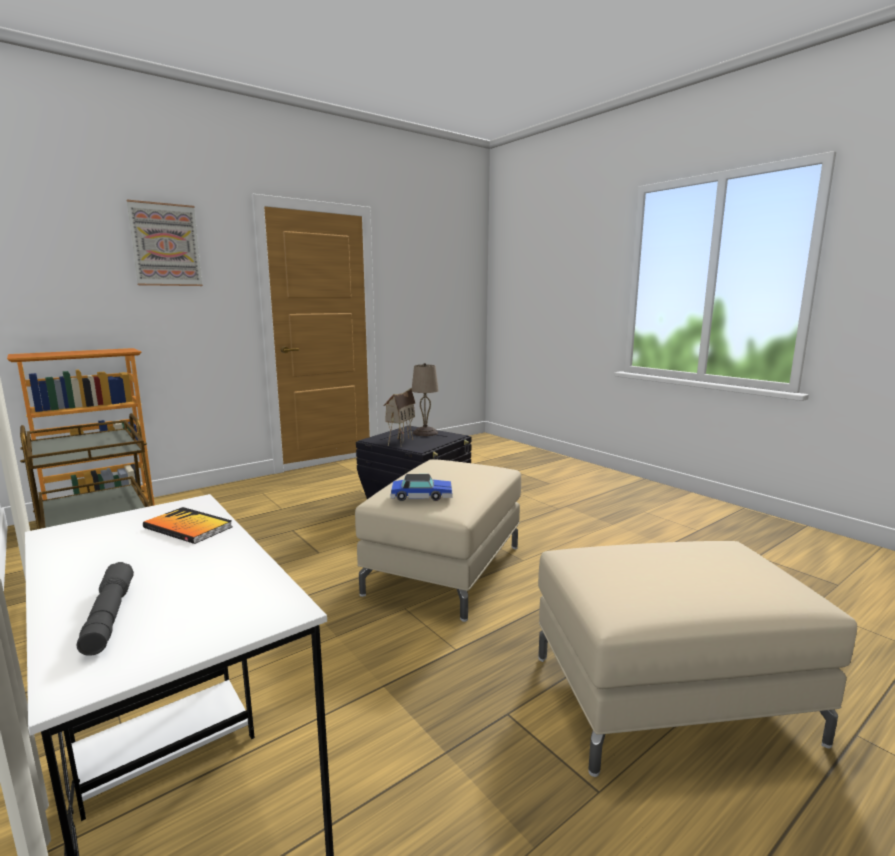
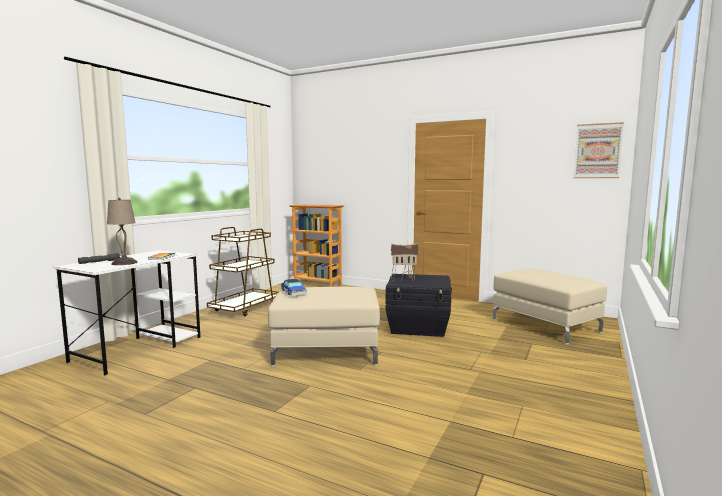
camera: 65 degrees right, 5 degrees down
(165, 245) = (363, 152): picture -> picture (597, 151)
(425, 433) = (434, 280): beige table lamp -> beige table lamp (124, 263)
(668, 699) = (217, 429): beige ottoman -> beige ottoman (544, 326)

